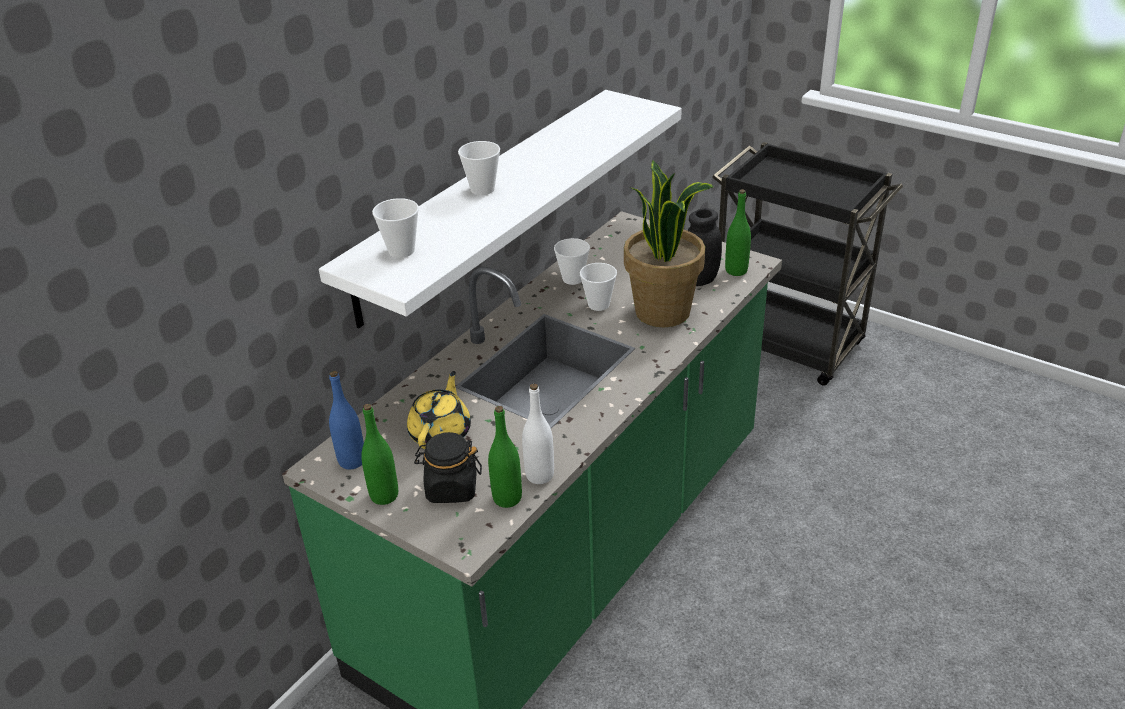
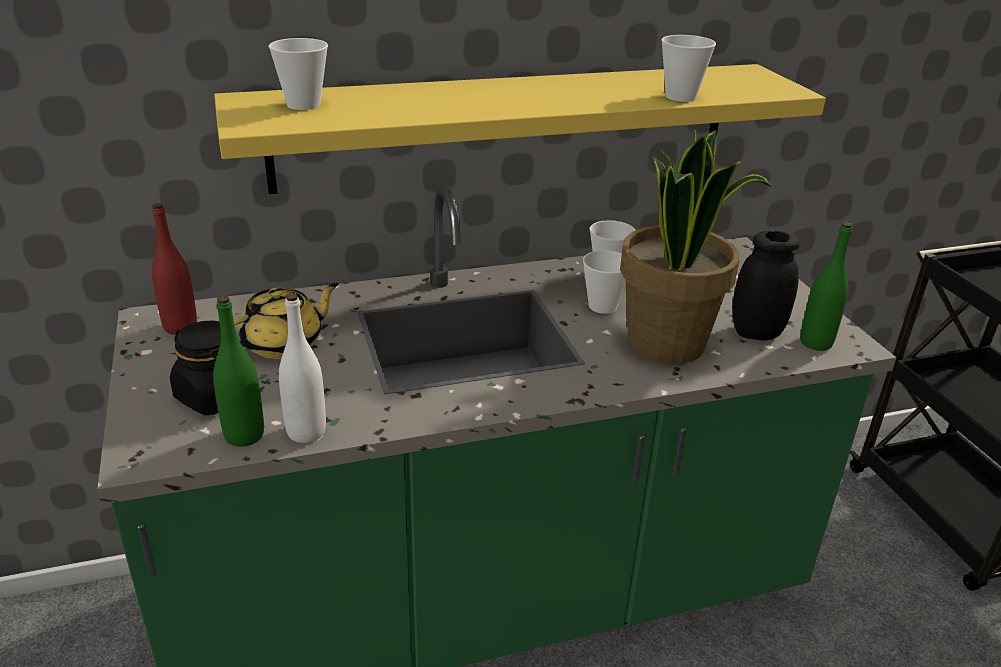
camera: 35 degrees right, 5 degrees down
(352, 461) = (180, 327): blue bottle -> red bottle
(384, 495) = (155, 369): green bottle -> none
(482, 189) = (473, 90): cup -> cup (680, 97)
(484, 202) = (507, 126): white shelf -> yellow shelf

